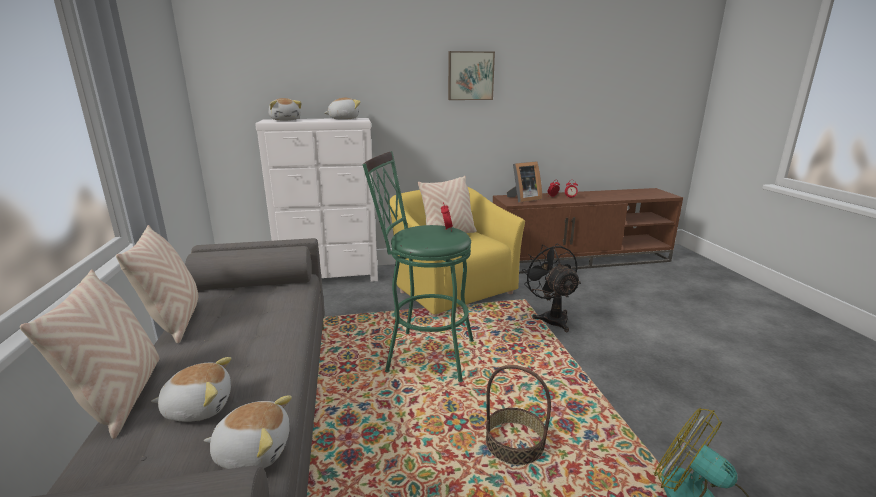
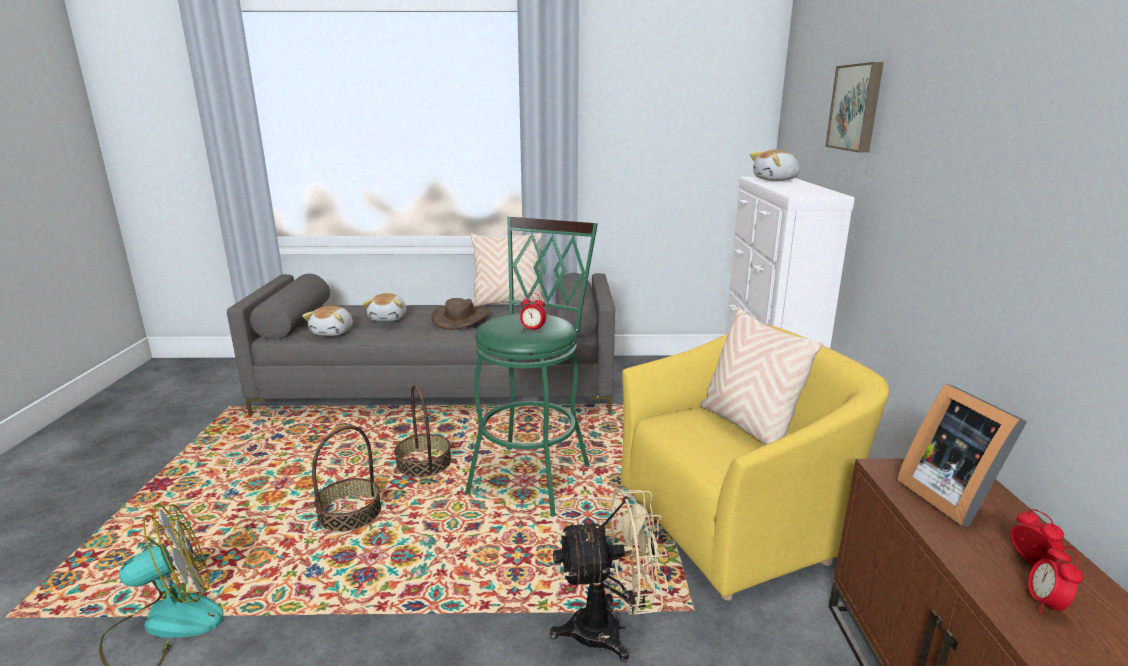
camera: 100 degrees right, 0 degrees up
(121, 398) = (417, 303): beige pillow -> none
(234, 340) = (461, 318): none -> brown hat
(343, 119) = (810, 191): plush toy -> none
(420, 418) = (424, 463): none -> basket
(470, 76) = (1011, 133): picture -> picture (857, 107)
(551, 317) = (610, 630): black fan -> beige fan

